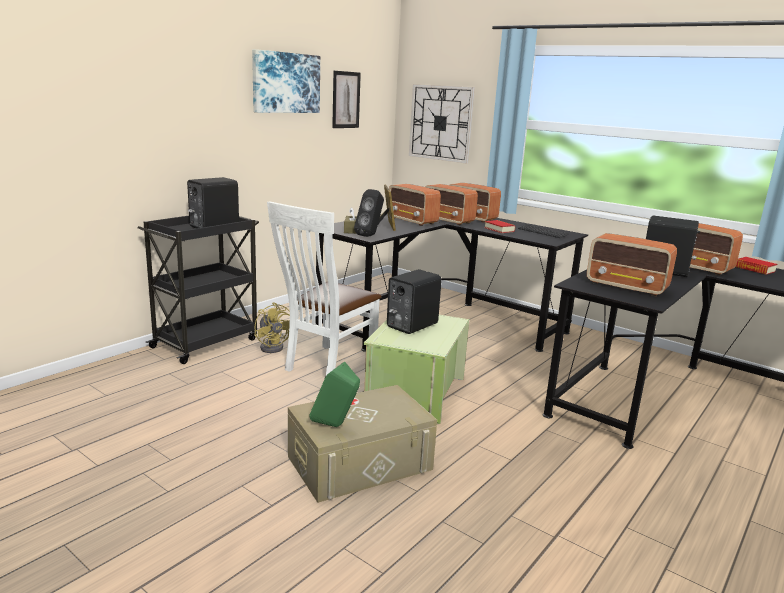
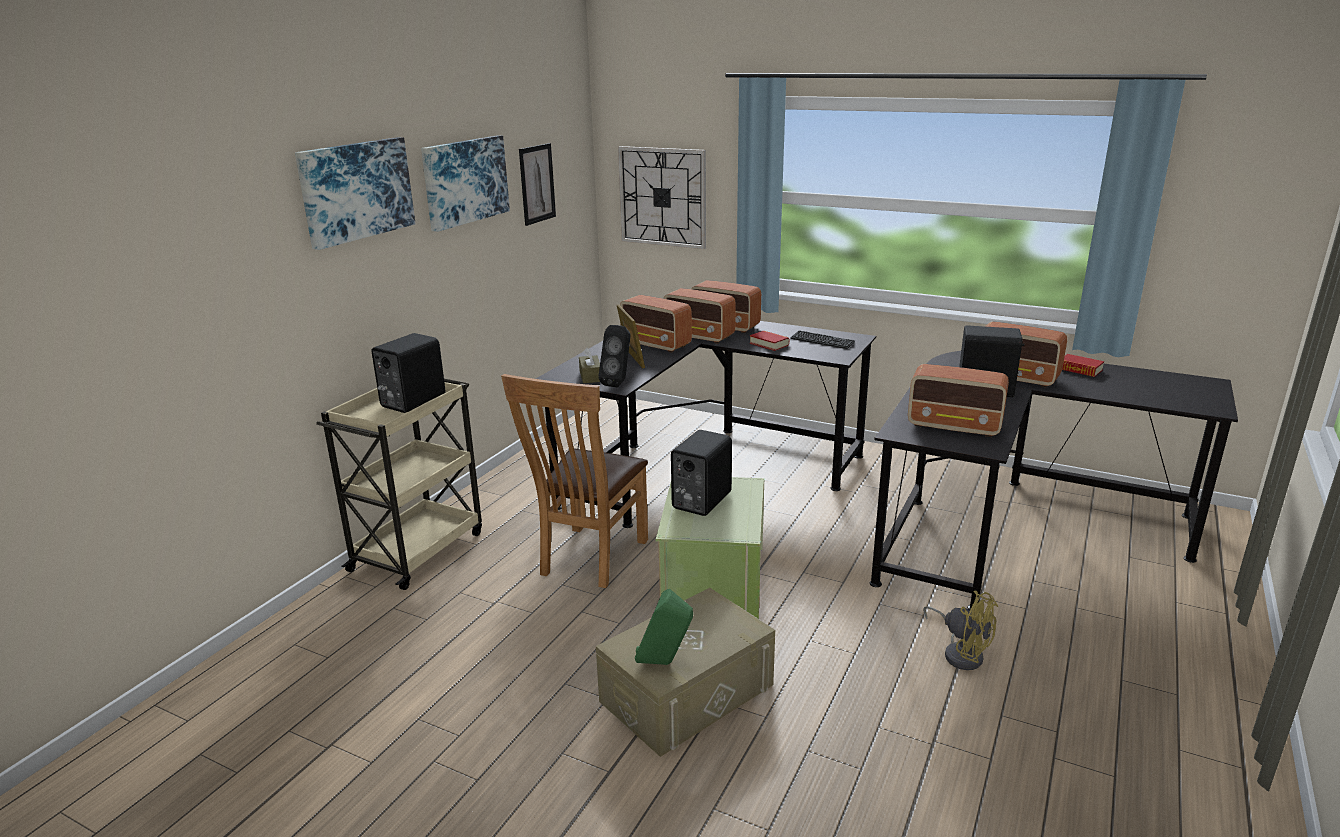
camera: 10 degrees left, 5 degrees up
(195, 67) = (356, 190): none -> picture
(206, 342) = (419, 550): black cart -> beige cart
(274, 346) = (510, 541): yellow fan -> yellow fan (960, 653)
(326, 366) = (589, 560): white chair -> brown chair

